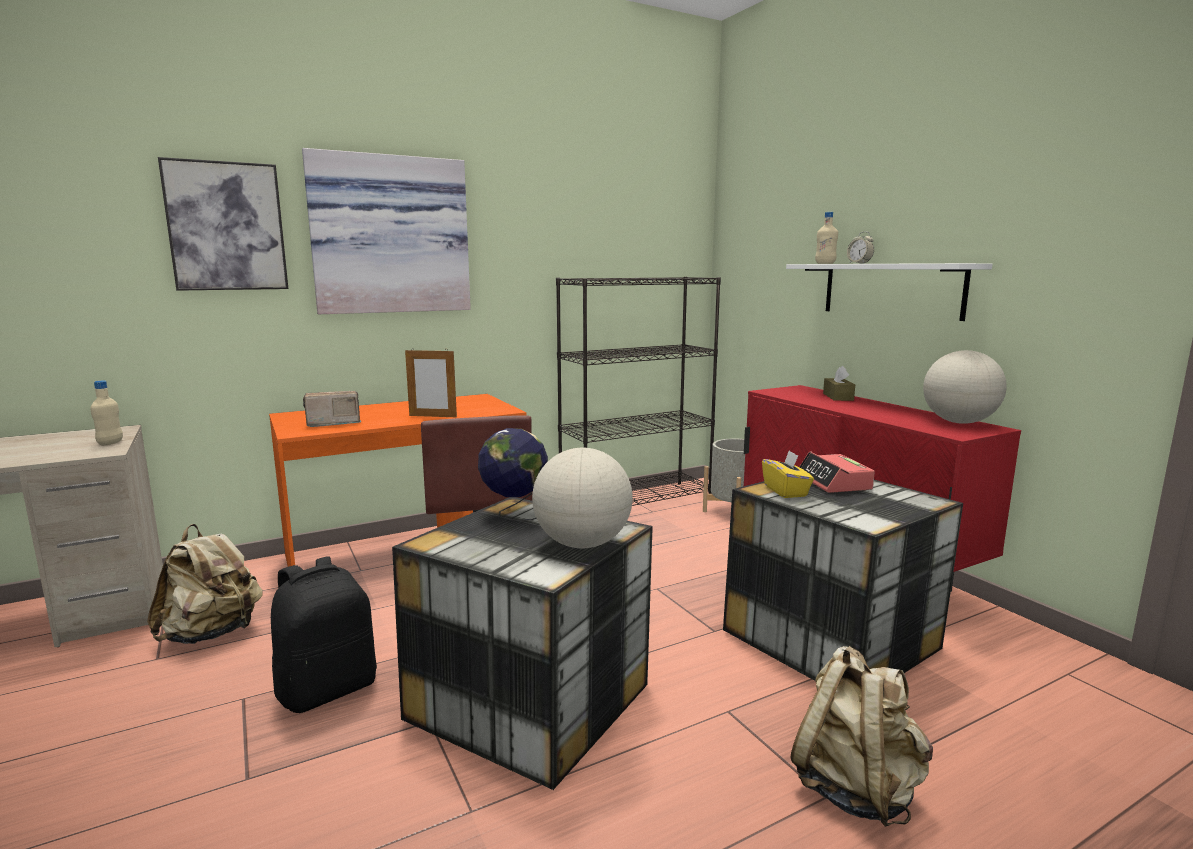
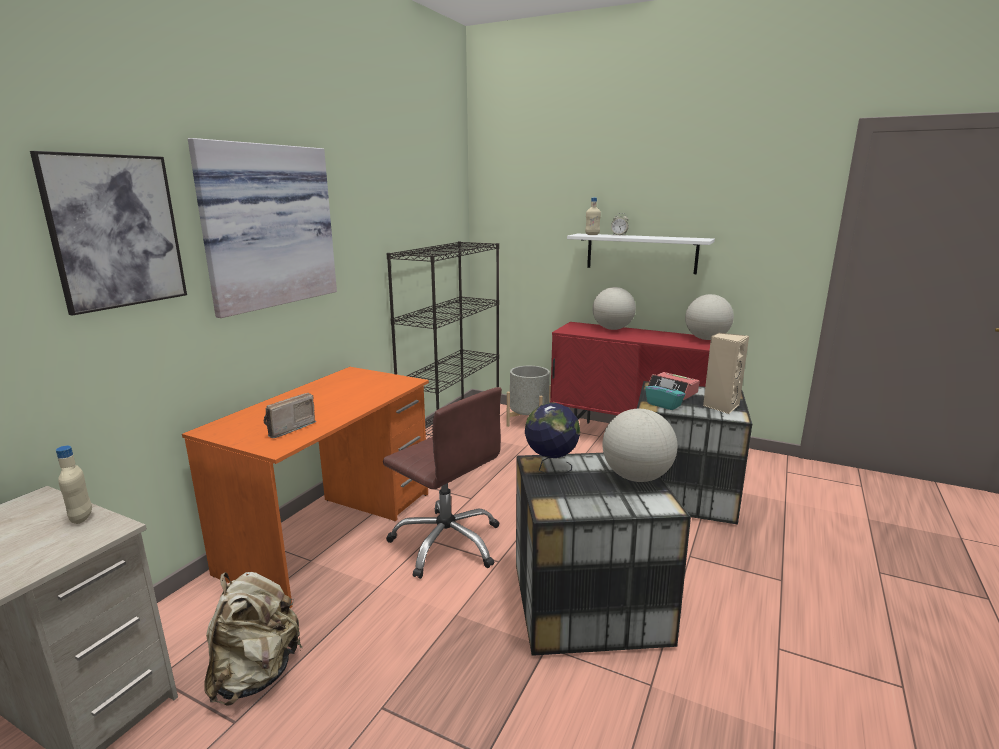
camera: 35 degrees left, 5 degrees up
(328, 689) = (441, 663): black backpack -> none
(433, 416) = (363, 400): picture frame -> none
(786, 491) = (664, 405): yellow tissue box -> turquoise tissue box
(838, 397) = (612, 329): brown tissue box -> globe
(856, 788) = (786, 569): beige backpack -> none
(871, 509) = (720, 406): none -> beige speaker

